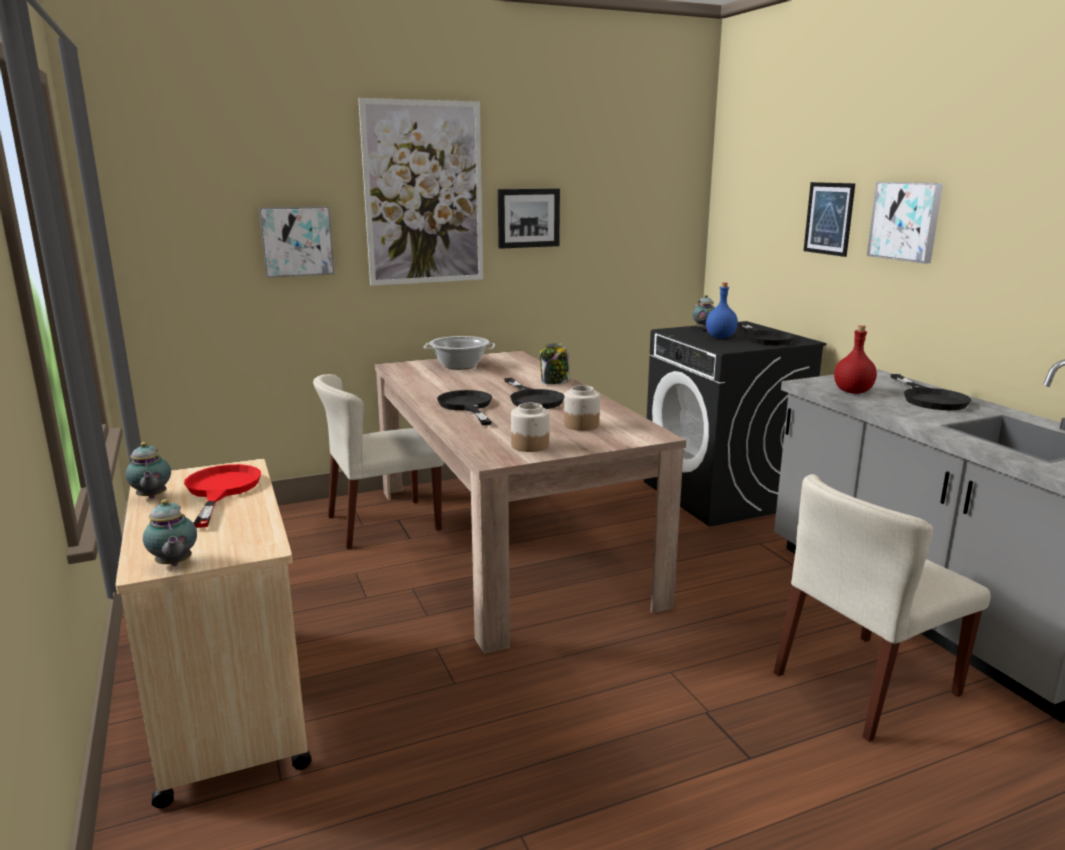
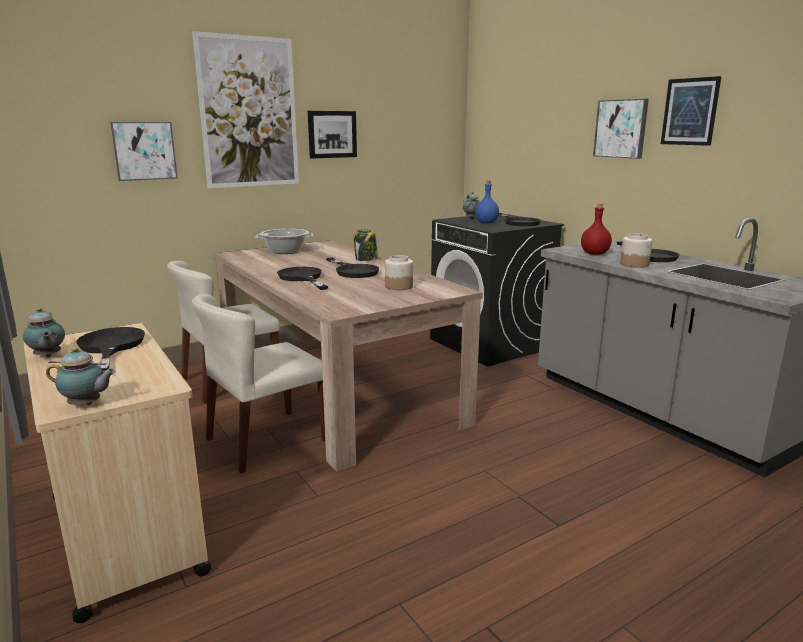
camera: 10 degrees left, 0 degrees up
(174, 564) = (86, 405): teapot -> teapot turned 45 degrees counterclockwise
(220, 490) = (110, 347): red frying pan -> black frying pan
(530, 445) = (364, 301): jar -> jar (634, 264)
(829, 218) = (561, 130): picture -> picture (689, 111)
(865, 685) = (627, 465): beige chair -> beige chair (266, 440)

